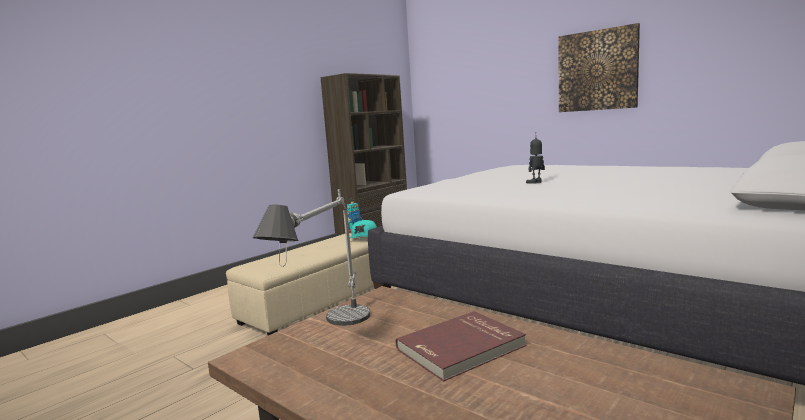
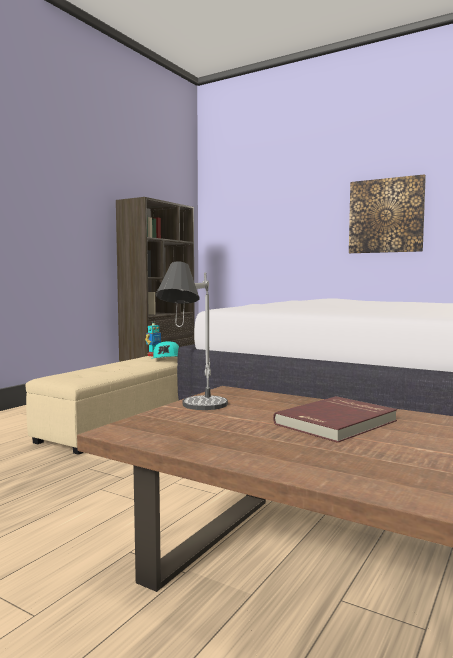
camera: 10 degrees left, 5 degrees down
(536, 182) = (345, 307): toy robot -> none

